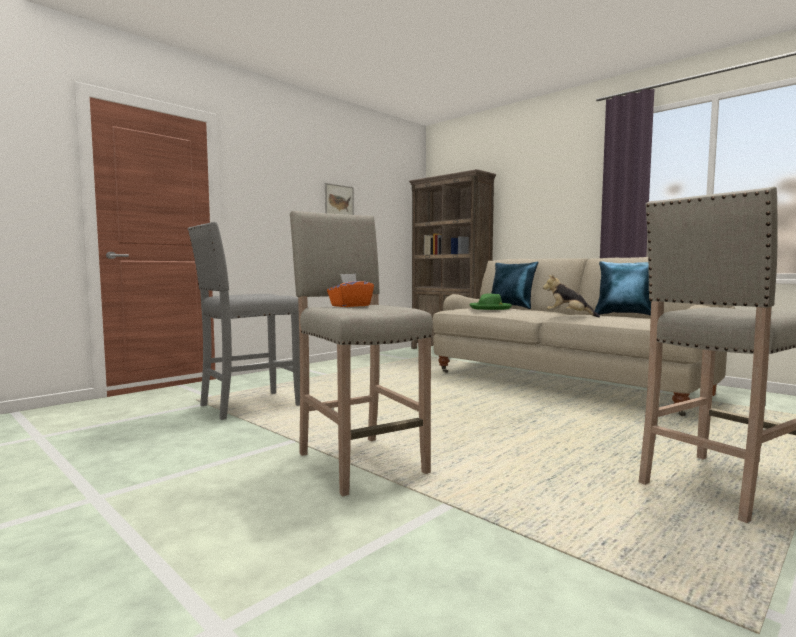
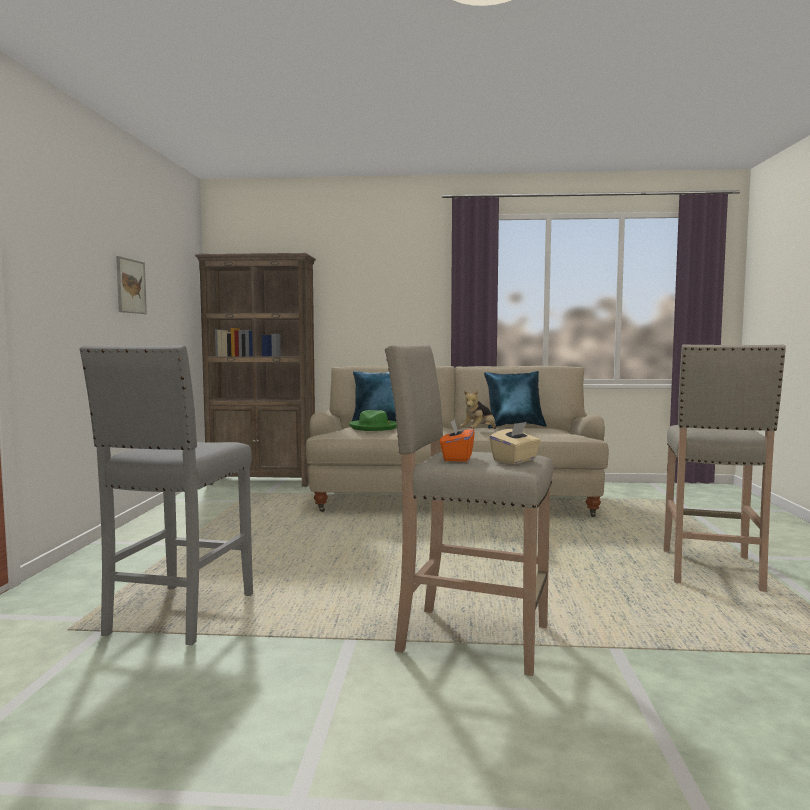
camera: 40 degrees left, 0 degrees up
(377, 309) = (515, 460): none -> beige tissue box
(568, 316) = (479, 432): plush toy -> plush toy turned 45 degrees counterclockwise

